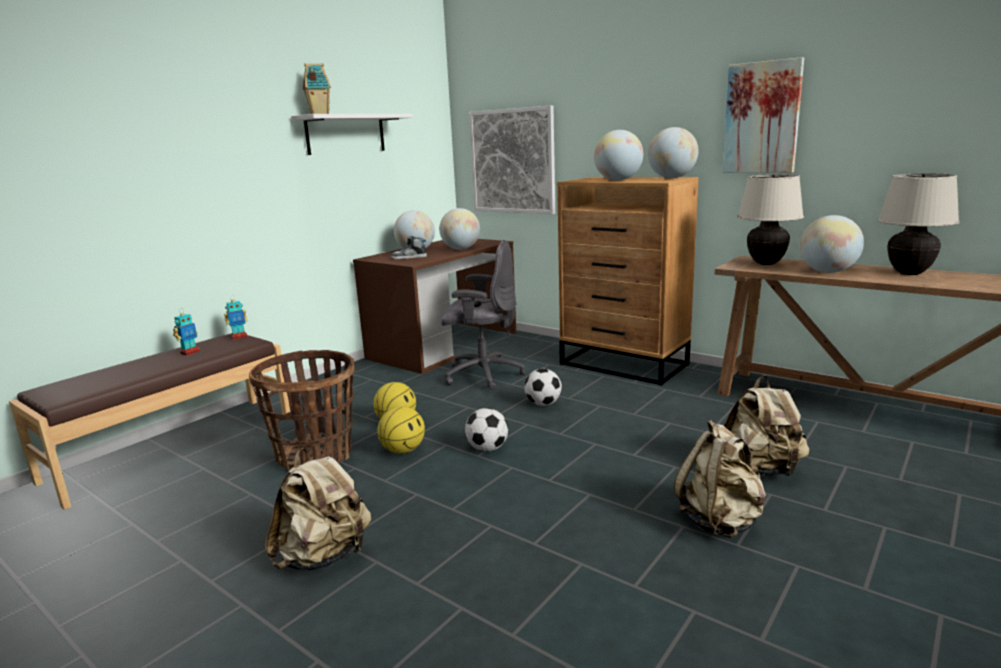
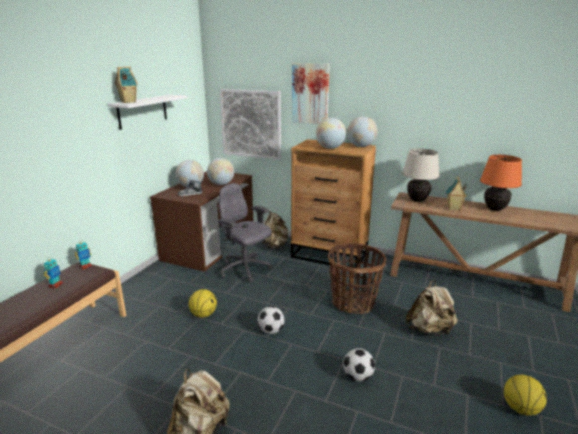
camera: 15 degrees left, 5 degrees up
(315, 455) = (159, 348): basket -> basket (353, 303)
(403, 450) = (217, 338): basketball -> basketball (520, 408)
(482, 375) = (245, 269): grey office chair -> grey office chair turned 135 degrees counterclockwise
(543, 404) = (292, 291): football -> football (357, 376)
(720, 521) = (420, 370): beige backpack -> beige backpack (275, 245)
(762, 118) = (414, 114): picture -> picture (310, 93)
(827, 272) = (453, 208): globe -> toy house
(909, 273) = (494, 209): beige table lamp -> orange table lamp

